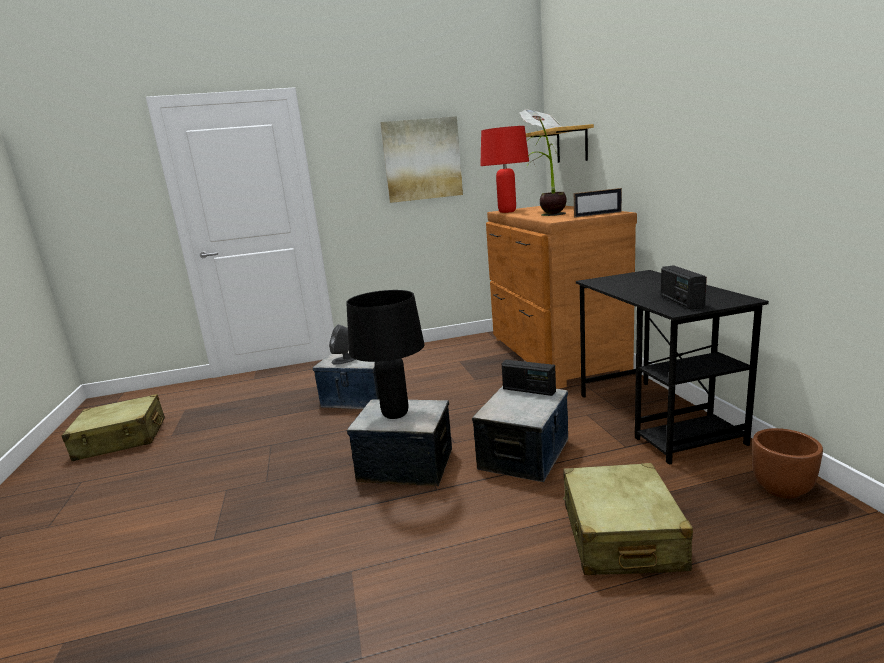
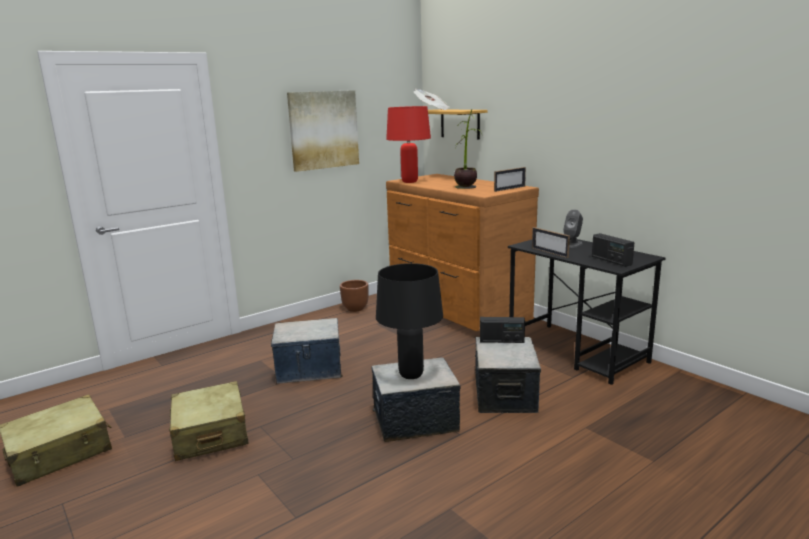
camera: 25 degrees left, 0 degrees up
(344, 360) = (299, 333): grey speaker -> grey speaker (572, 244)
(613, 289) = (549, 252): none -> picture frame
(620, 536) = (619, 438): beige suitcase -> beige suitcase (210, 433)
(780, 488) = (688, 388): brown planter -> brown planter (355, 308)

